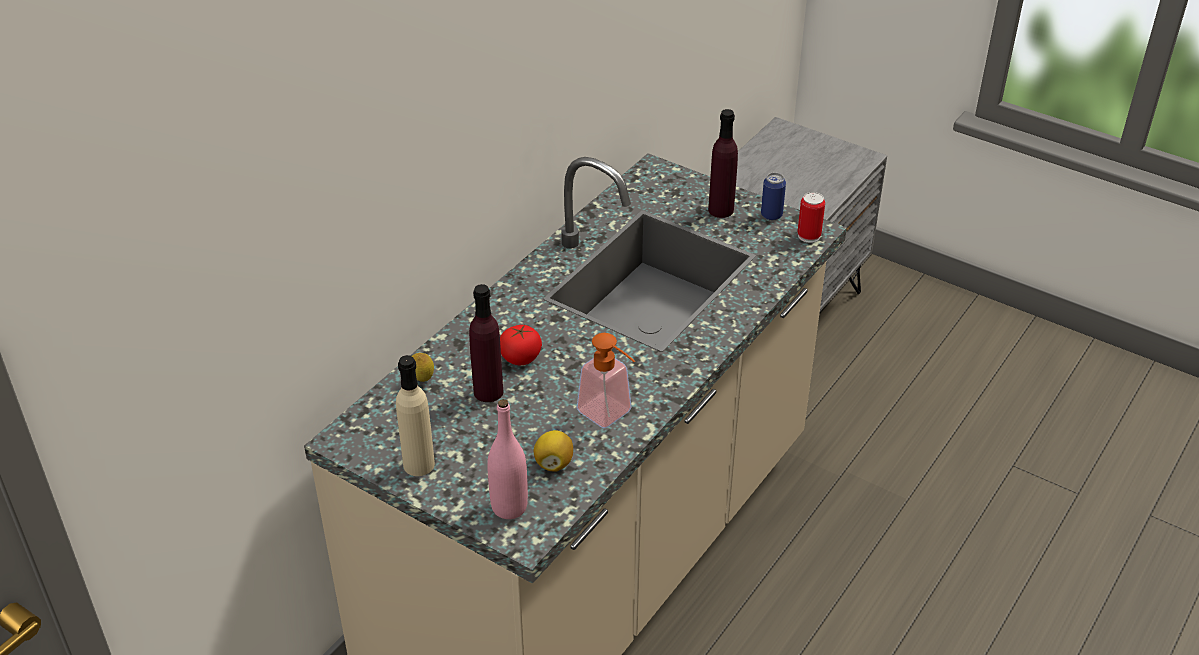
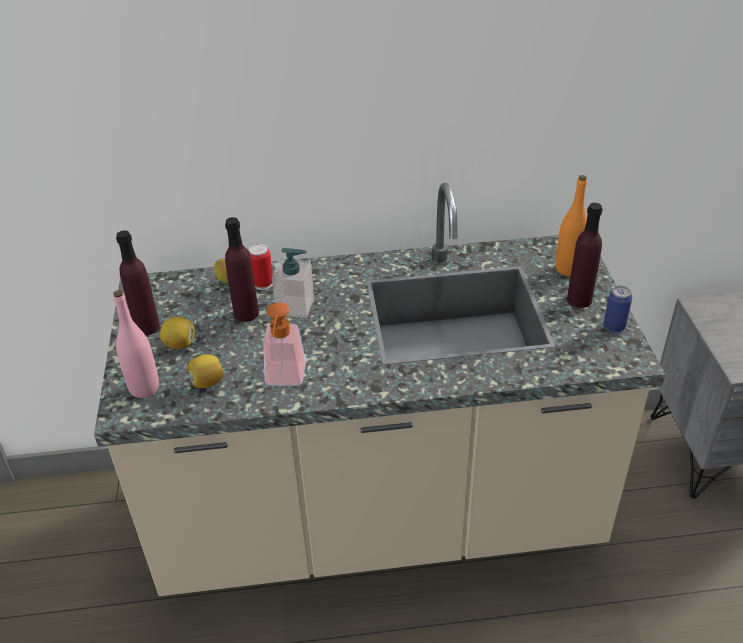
camera: 50 degrees right, 0 degrees up
(419, 464) = (147, 327): beige bottle -> purple bottle
(475, 455) = (180, 344): none -> lemon
(520, 358) = (295, 306): tomato -> soap dispenser
(678, 191) = (568, 269): none -> orange bottle
(809, 236) = (621, 359): can -> can (263, 283)

